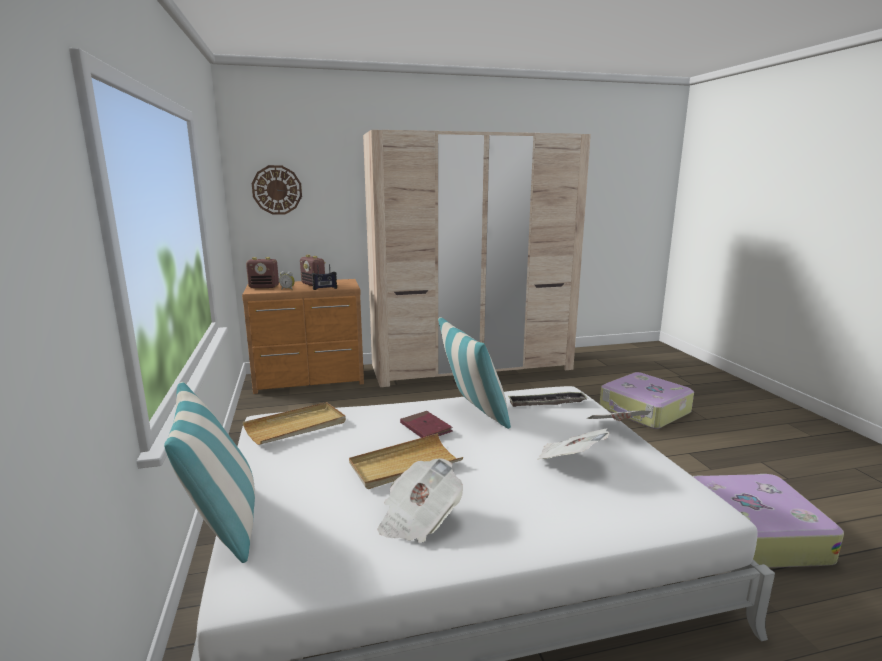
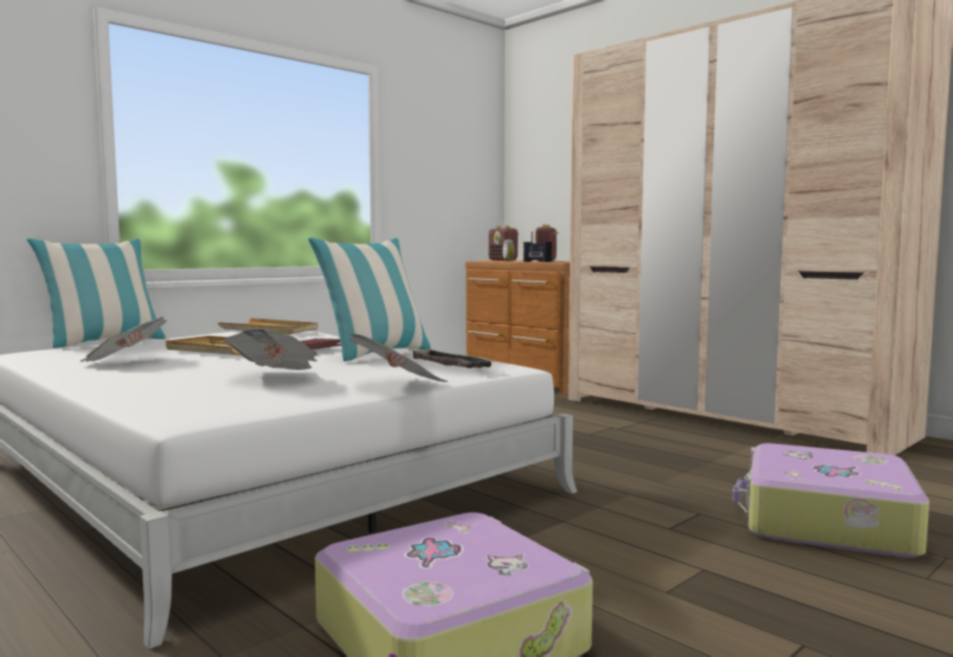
camera: 60 degrees right, 10 degrees down
(277, 190) = (544, 153): wall clock -> none

